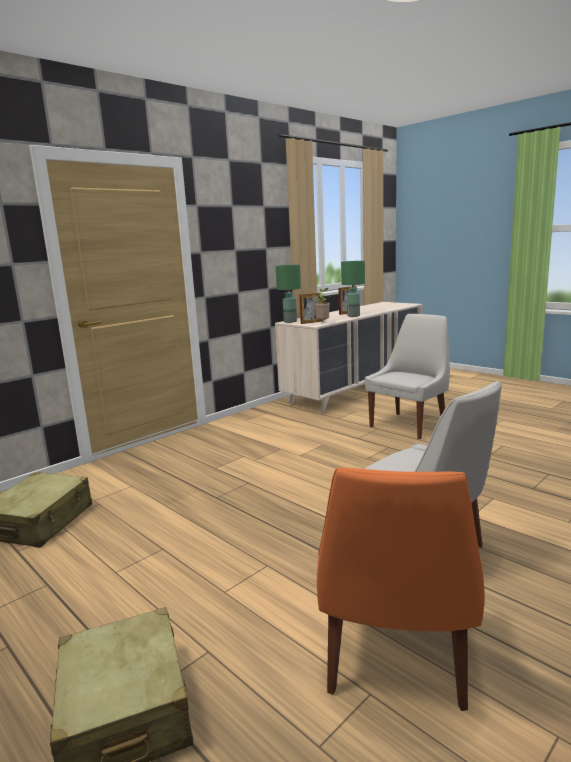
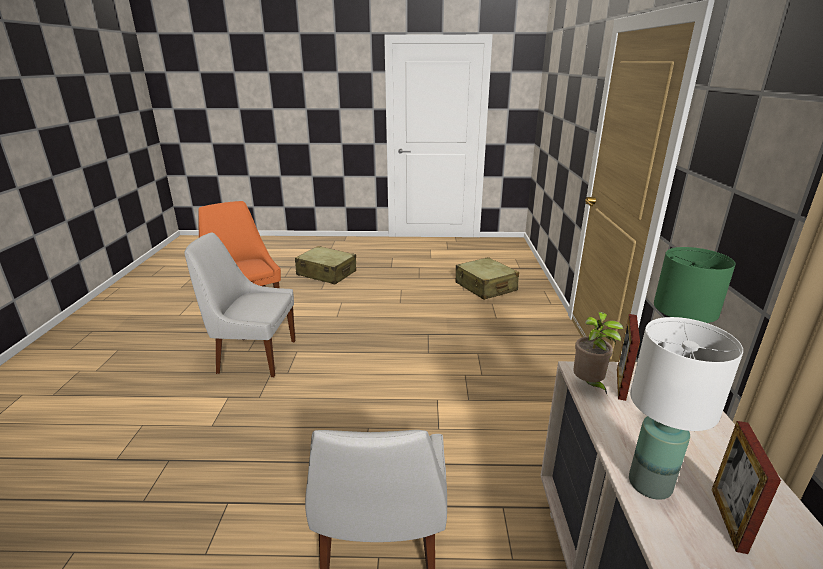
camera: 135 degrees right, 10 degrees up
(353, 316) = (649, 483): green table lamp -> white table lamp

